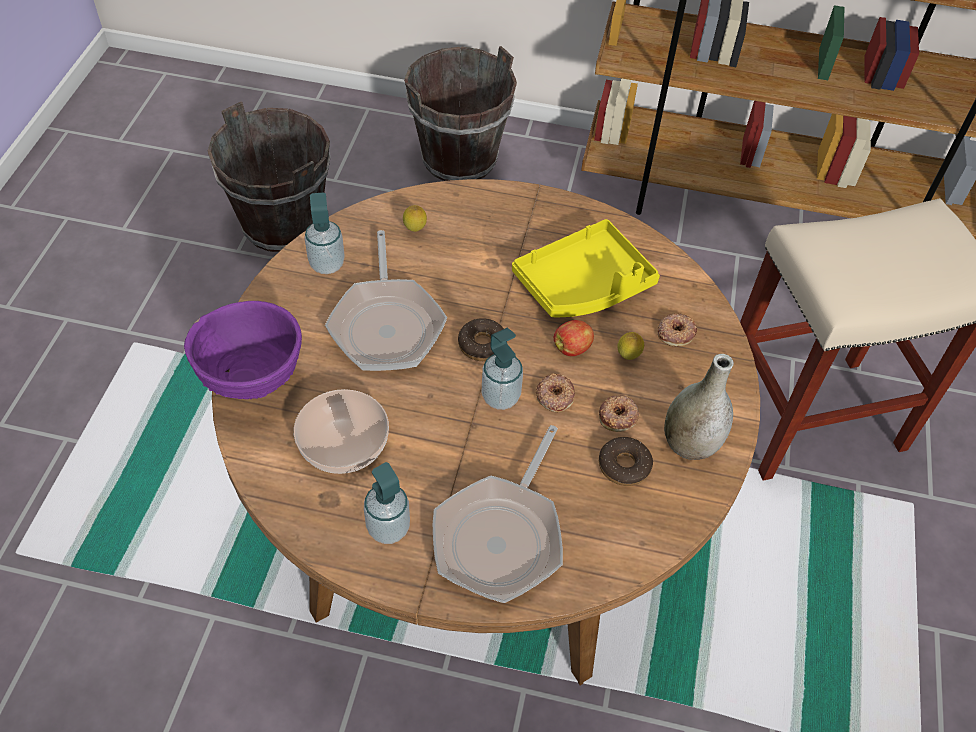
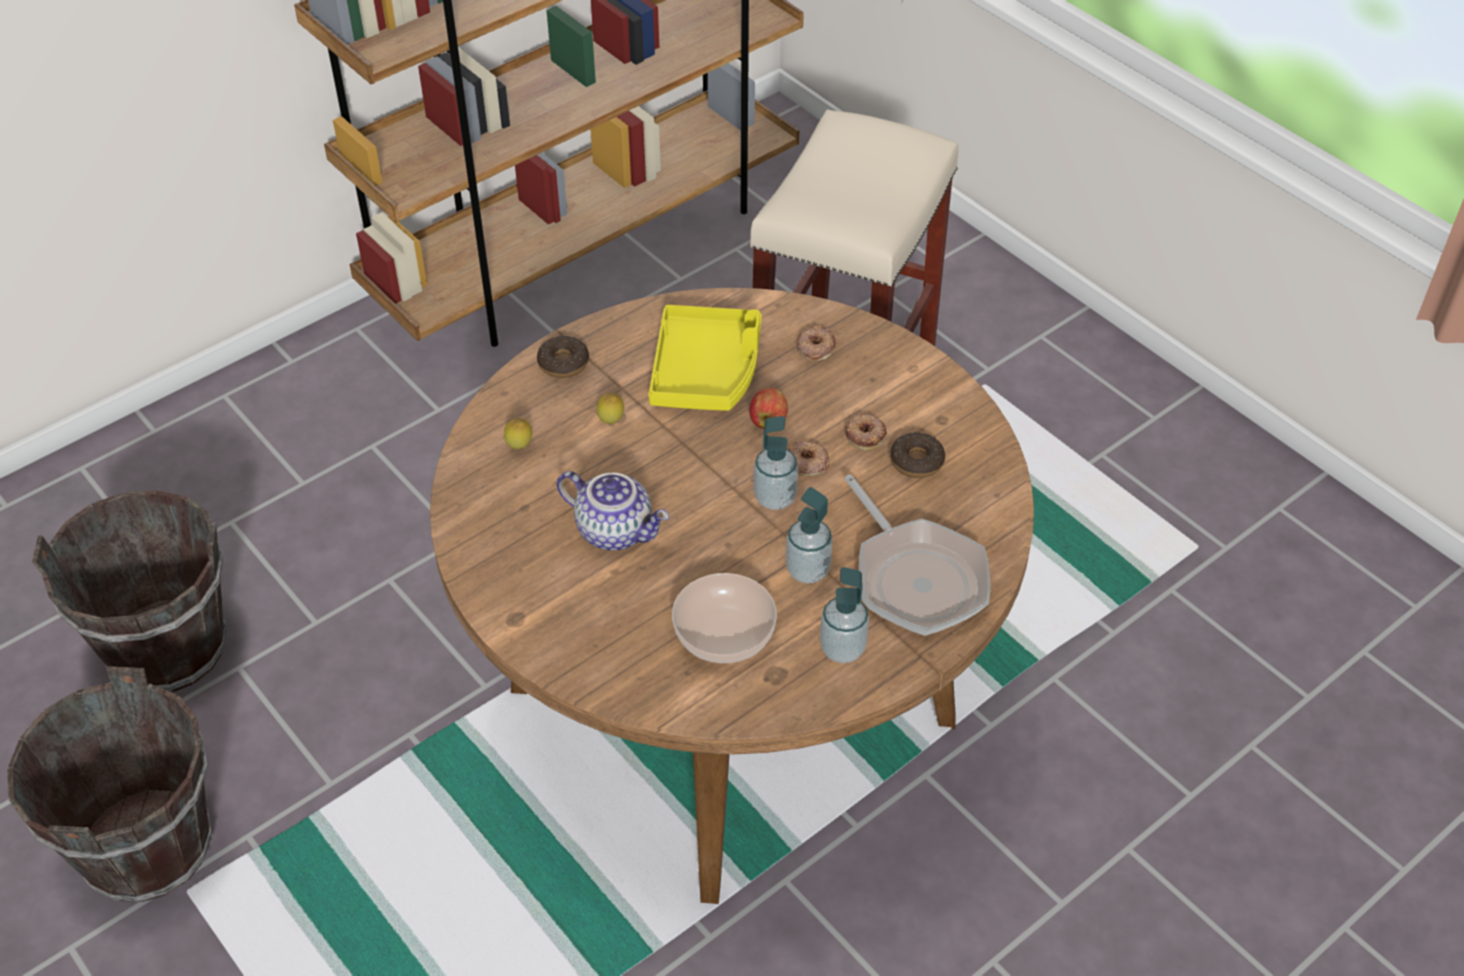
camera: 50 degrees left, 5 degrees down
(253, 380) = (586, 663): purple bowl -> none
(327, 264) = (494, 534): soap dispenser -> soap dispenser (807, 570)
(387, 324) = (616, 530): frying pan -> teapot
(459, 159) = (257, 436): brown bucket -> brown bucket (148, 848)
(482, 345) = (706, 477): donut -> donut (563, 363)
(628, 357) = (812, 392): lemon -> lemon (611, 422)
(690, 444) = (932, 409): grey vase -> none

